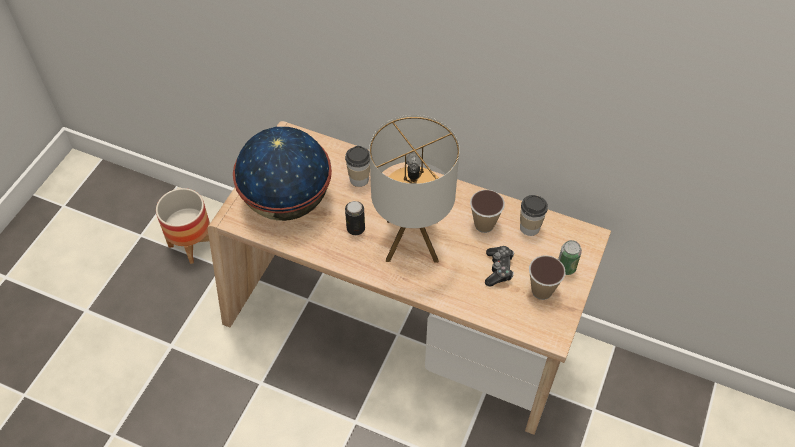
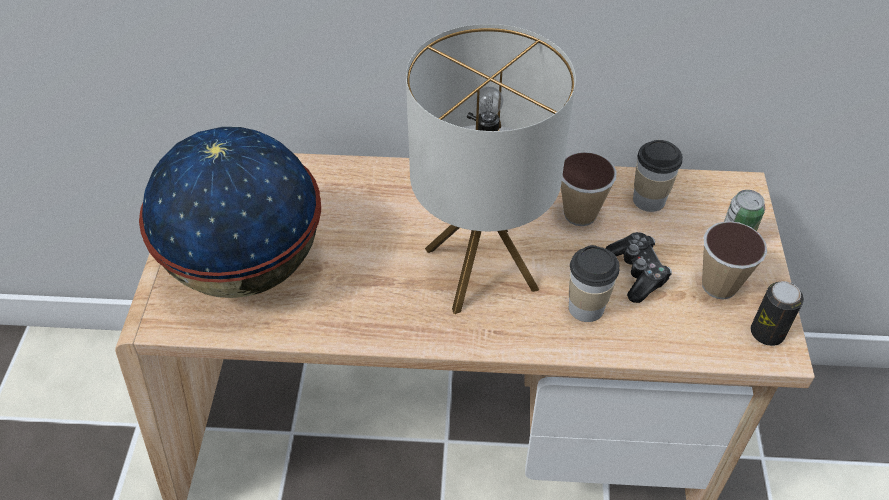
camera: 20 degrees left, 5 degrees down
(192, 244) = (79, 404): planter -> none
(355, 228) = (380, 276): can -> can (767, 333)
(359, 179) = (353, 201): cup -> cup (586, 308)

